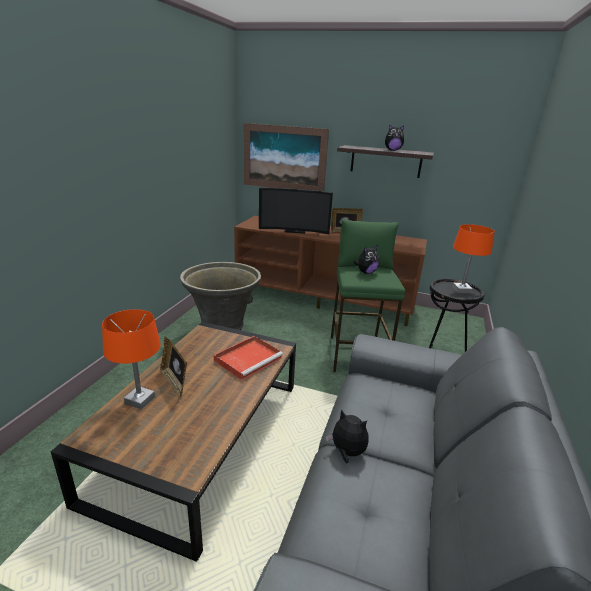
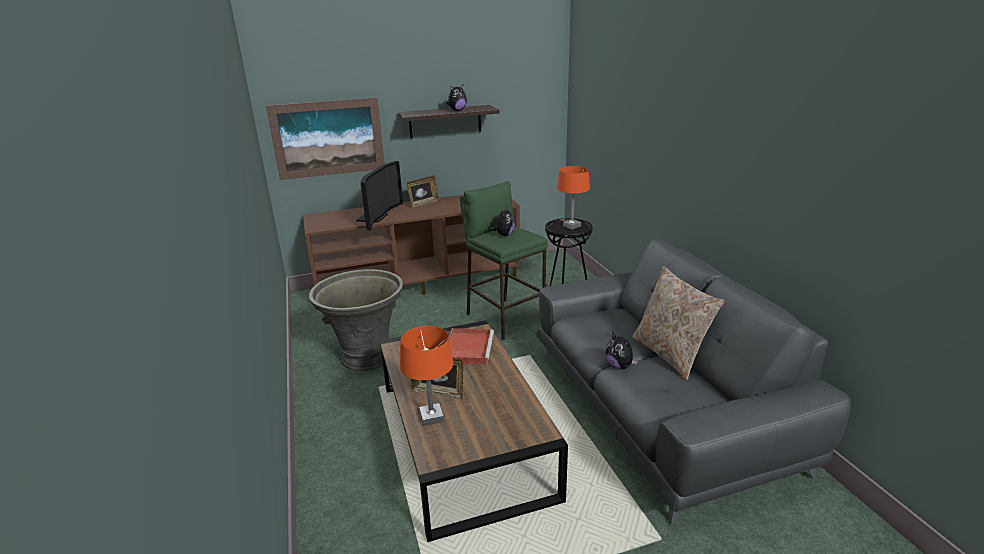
camera: 35 degrees left, 0 degrees up
(294, 231) = (376, 218): television -> television turned 45 degrees counterclockwise
(347, 452) = (619, 366): plush toy -> plush toy turned 120 degrees counterclockwise
(422, 473) = (670, 354): none -> beige pillow

